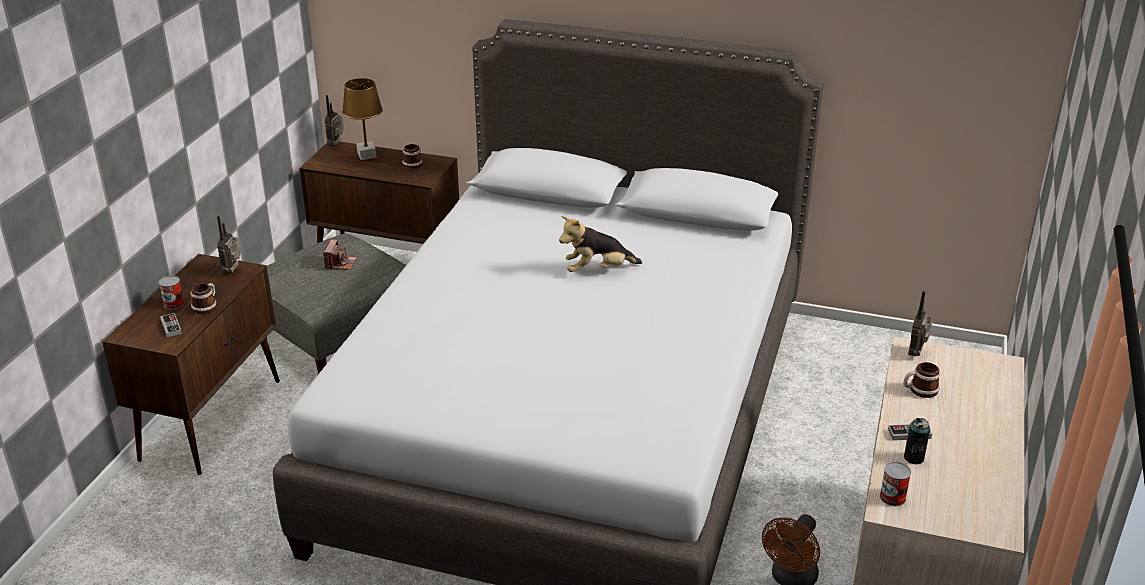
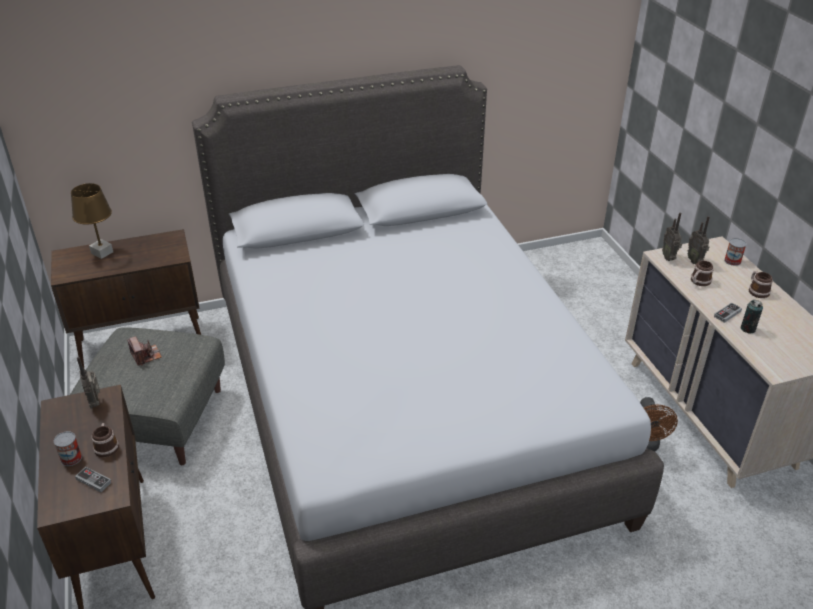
camera: 35 degrees left, 5 degrees up
(337, 145) = (64, 253): radio -> radio (695, 261)
(414, 163) = (153, 246): mug -> mug (757, 290)
(597, 270) = (404, 280): plush toy -> none
(892, 497) = (768, 361): can -> can (732, 261)

